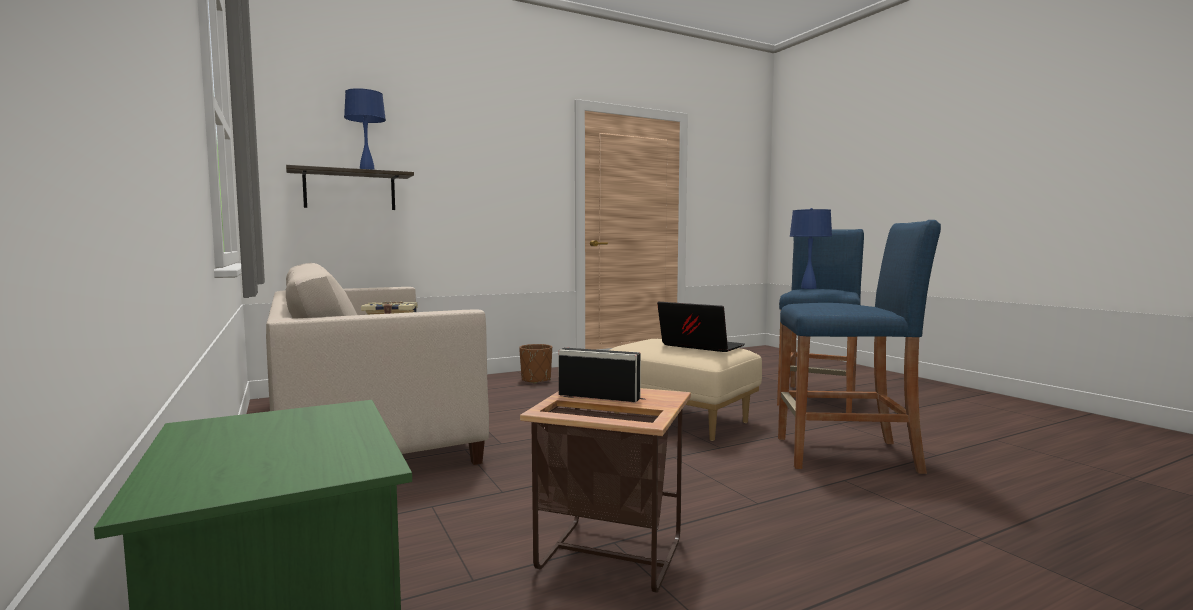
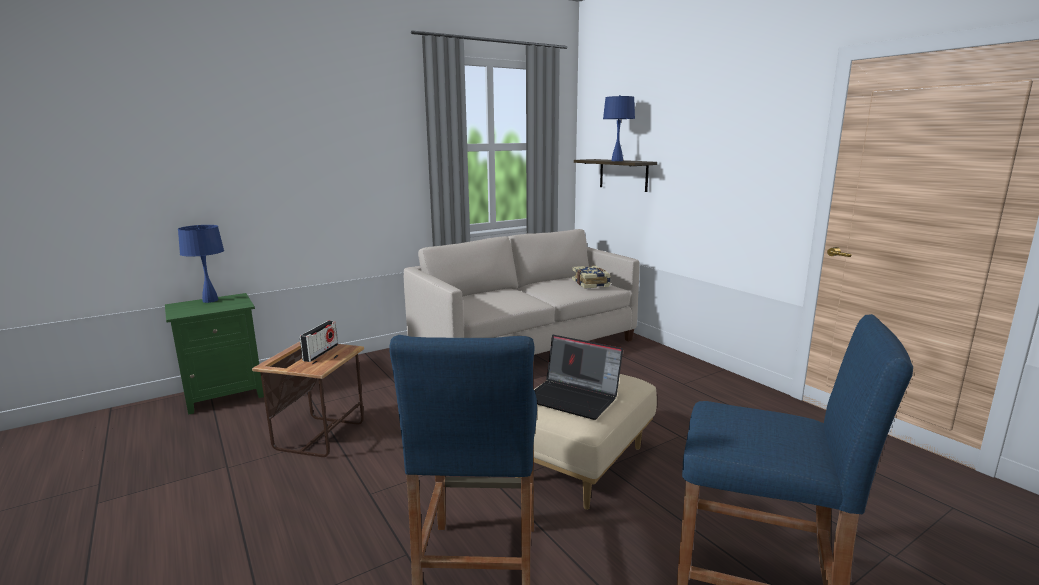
camera: 85 degrees right, 10 degrees up
(536, 380) = (694, 381): brown planter -> none
(699, 346) = (574, 398): laptop -> laptop turned 90 degrees clockwise
(809, 288) = (763, 418): blue table lamp -> blue table lamp (210, 300)

